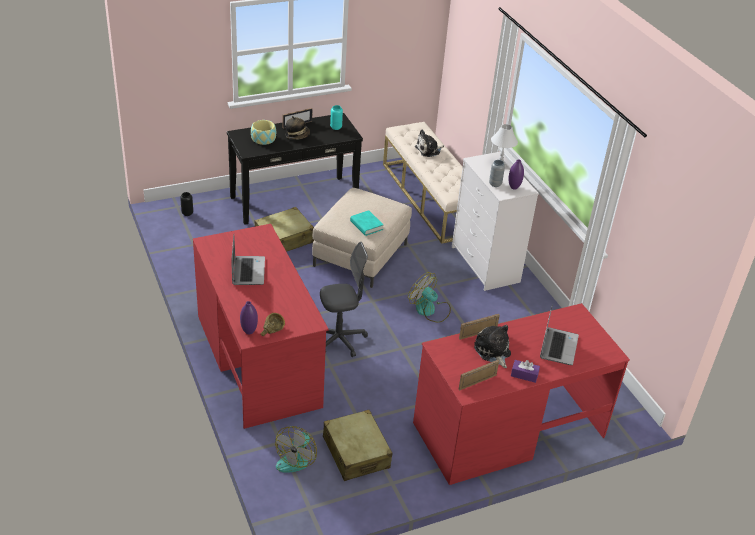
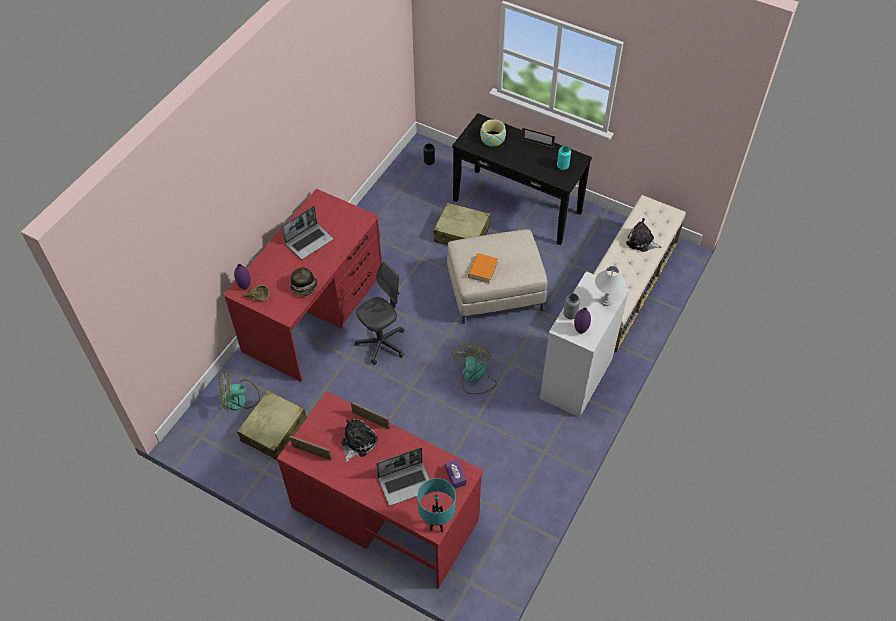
camera: 55 degrees right, 15 degrees up
(297, 135) = (522, 153): hat -> hat (304, 287)
(339, 340) = (381, 344): grey office chair -> grey office chair turned 75 degrees counterclockwise
(366, 225) = (482, 270): turquoise book -> orange book
(524, 375) = (348, 479): purple tissue box -> purple tissue box (455, 476)
(611, 351) = (437, 525): none -> turquoise table lamp

